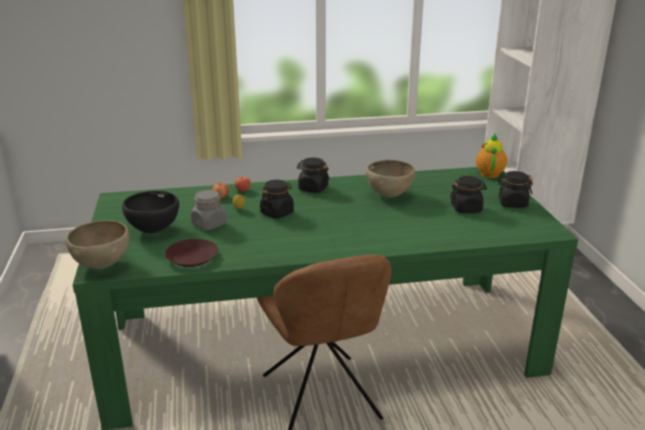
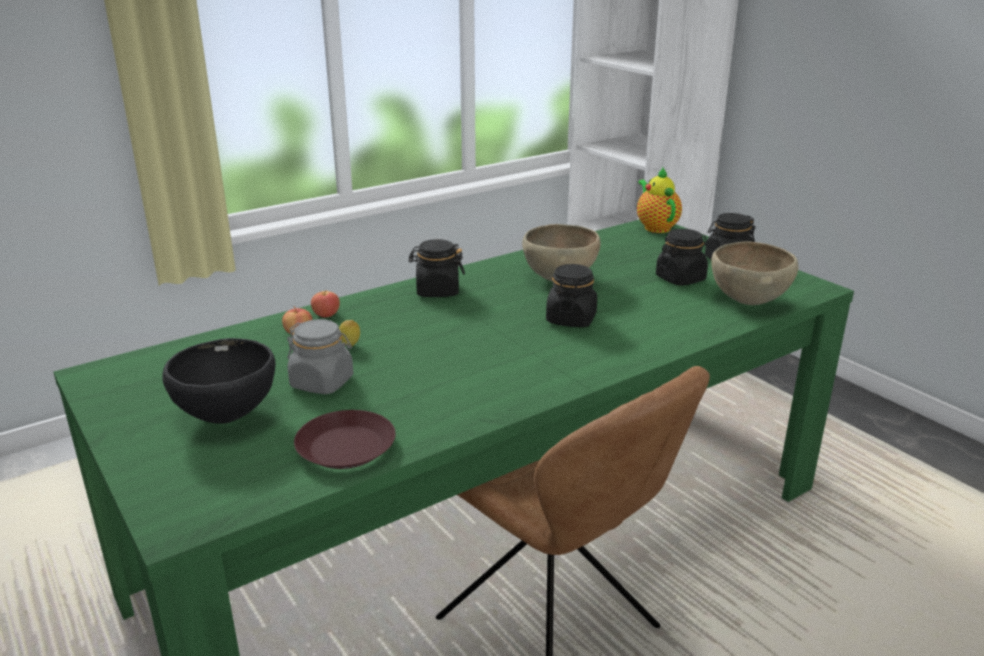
camera: 25 degrees left, 0 degrees up
(102, 265) = (180, 507): brown bowl -> brown bowl (748, 302)
(277, 213) = (419, 339): black jar -> black jar (571, 319)

